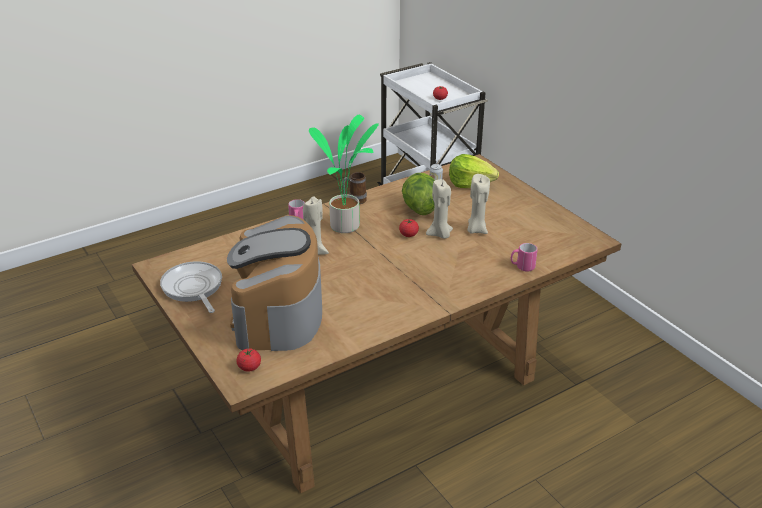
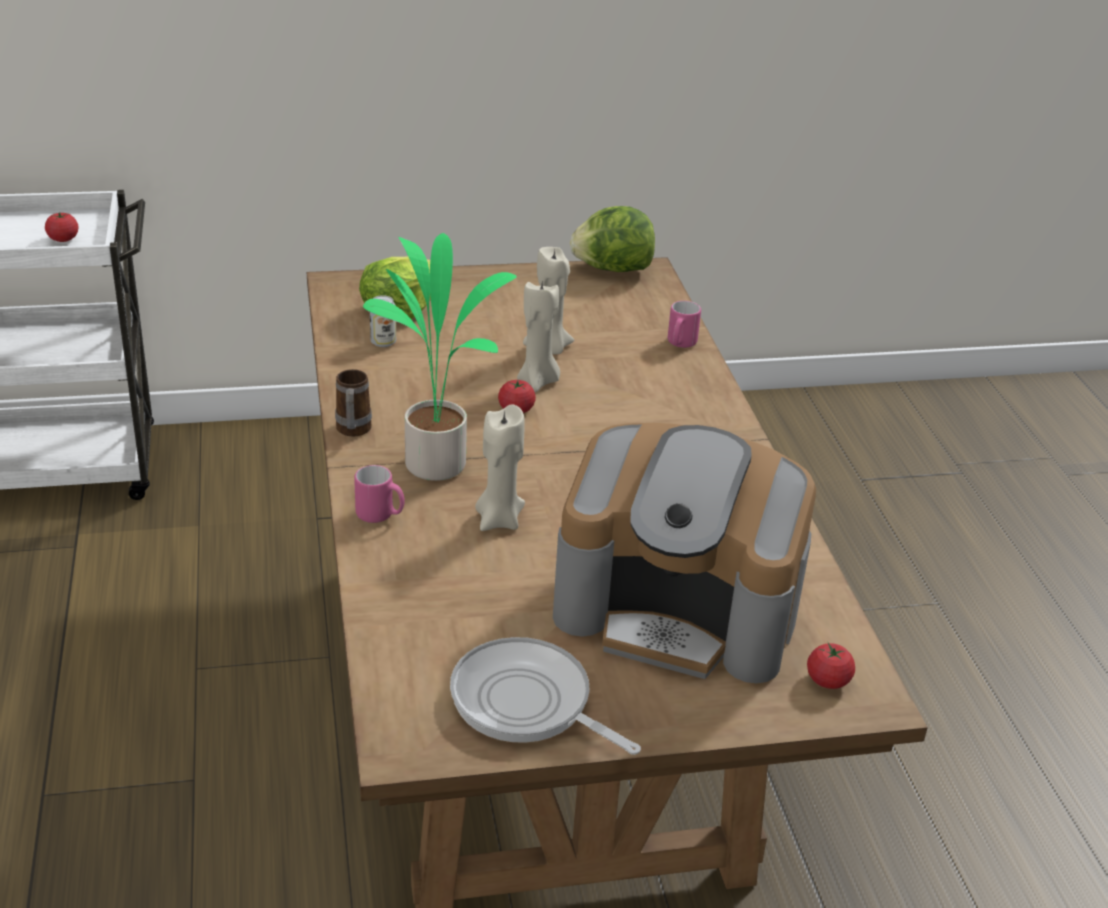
camera: 70 degrees left, 0 degrees up
(193, 288) = (527, 703): frying pan -> frying pan turned 45 degrees clockwise
(419, 208) = (439, 376): lettuce -> lettuce (612, 269)

